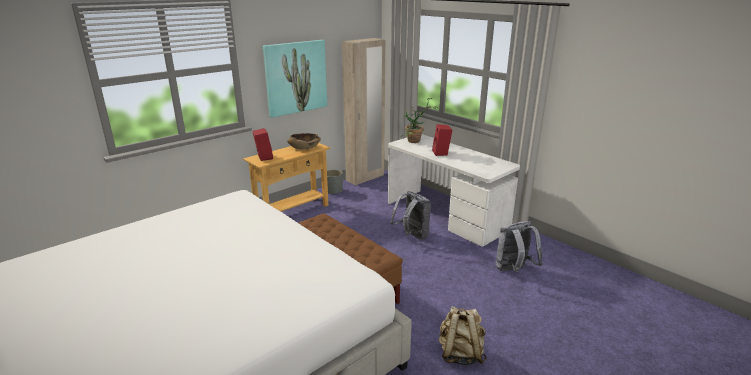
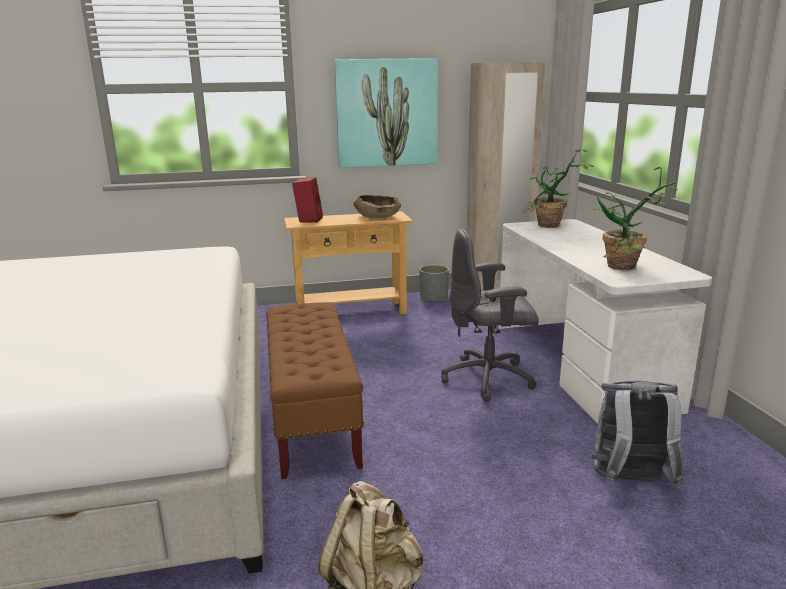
camera: 30 degrees right, 5 degrees down
(412, 236) = (489, 379): grey backpack -> grey office chair
(441, 153) = (574, 244): red speaker -> none
(482, 166) = (628, 268): none -> potted plant

